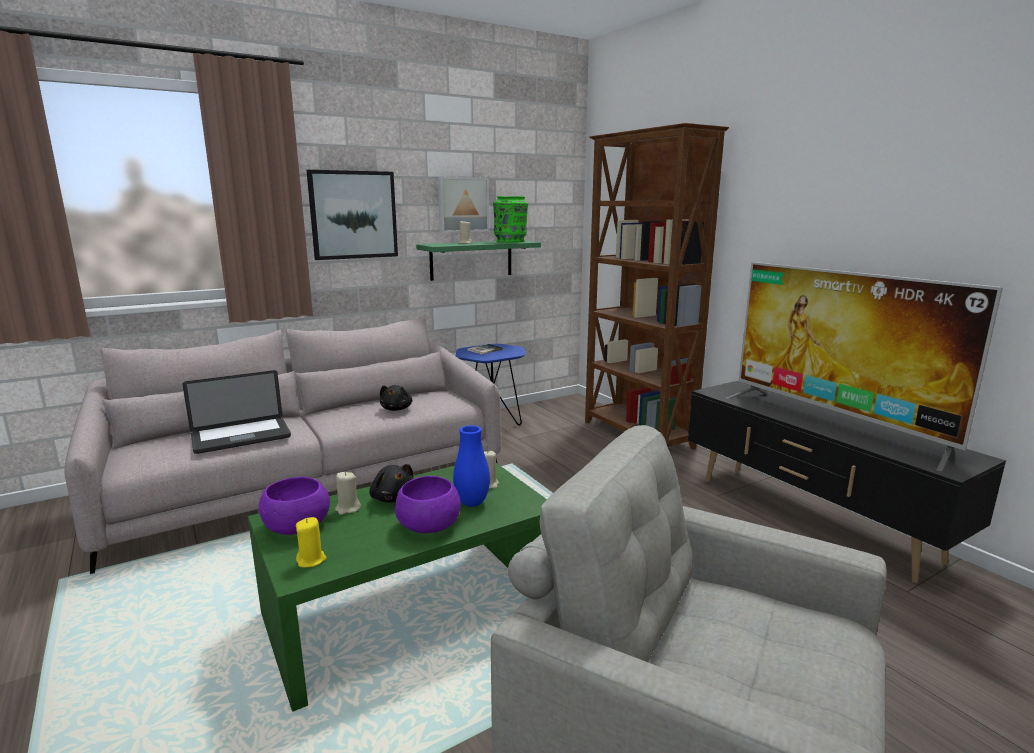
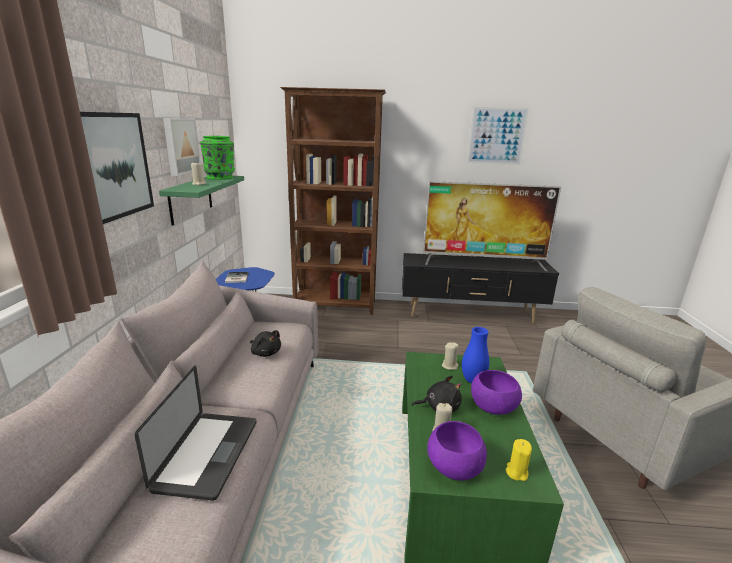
camera: 55 degrees left, 5 degrees up
(910, 184) = (496, 136): none -> picture

